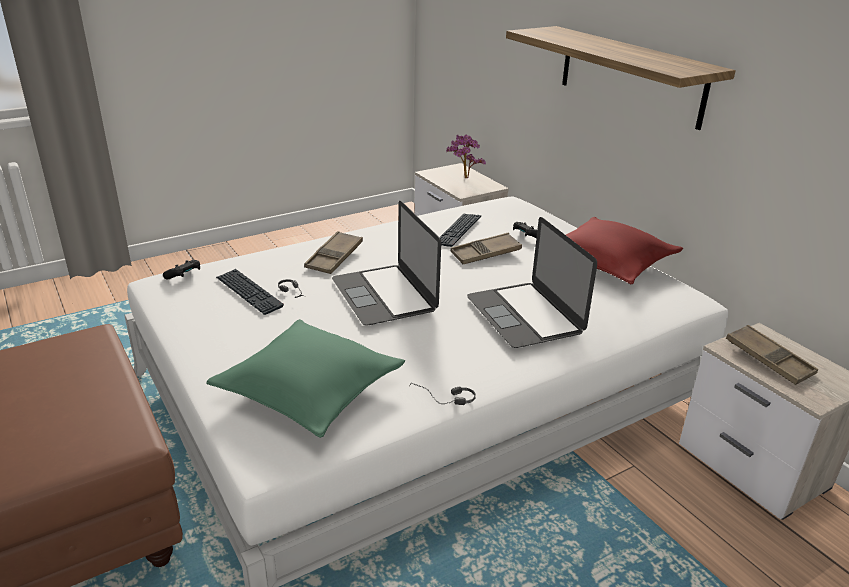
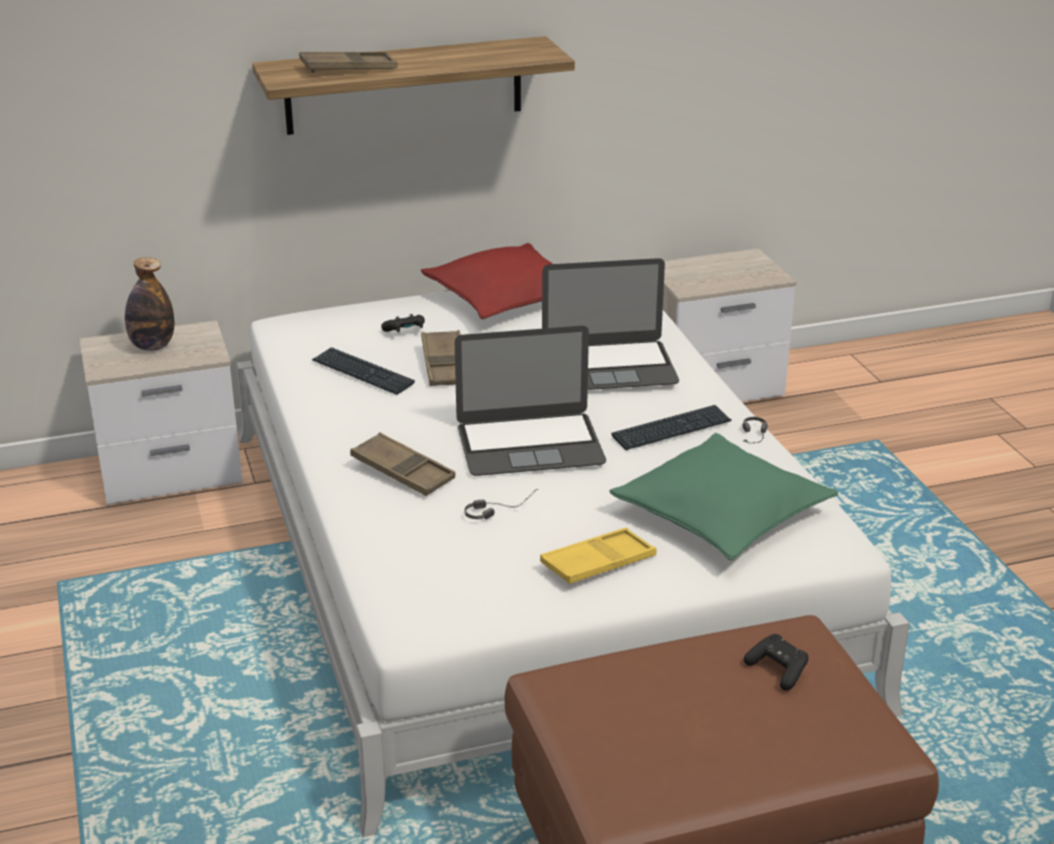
camera: 75 degrees left, 0 degrees up
(184, 276) = (397, 604): black game controller -> black game controller (777, 670)
(232, 339) = (598, 563): none -> yellow tray
(249, 292) = (477, 547): keyboard -> keyboard (671, 430)
(463, 178) = (152, 346): potted plant -> bottle
(768, 359) = (710, 277): brown tray -> brown tray (348, 68)

